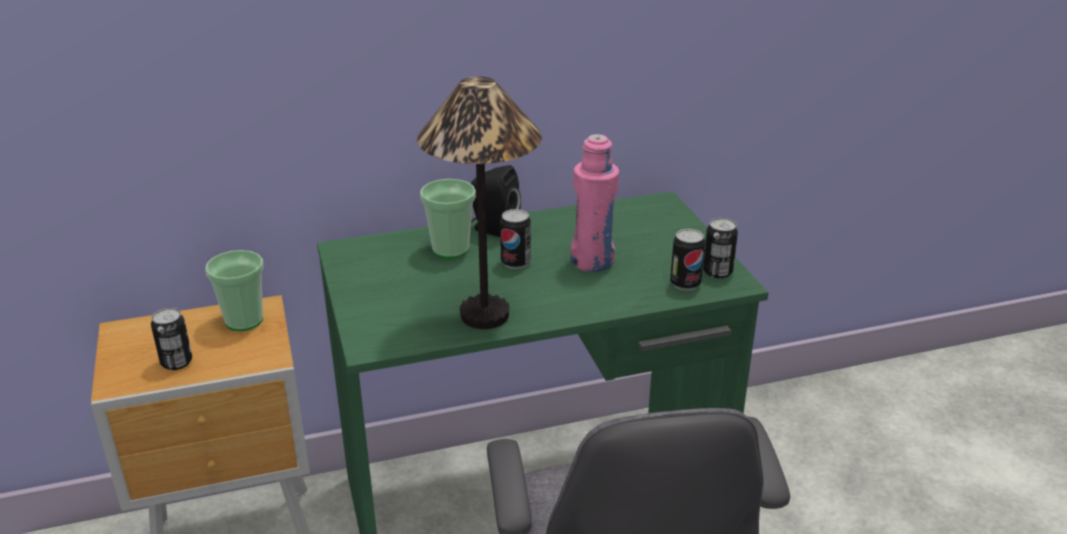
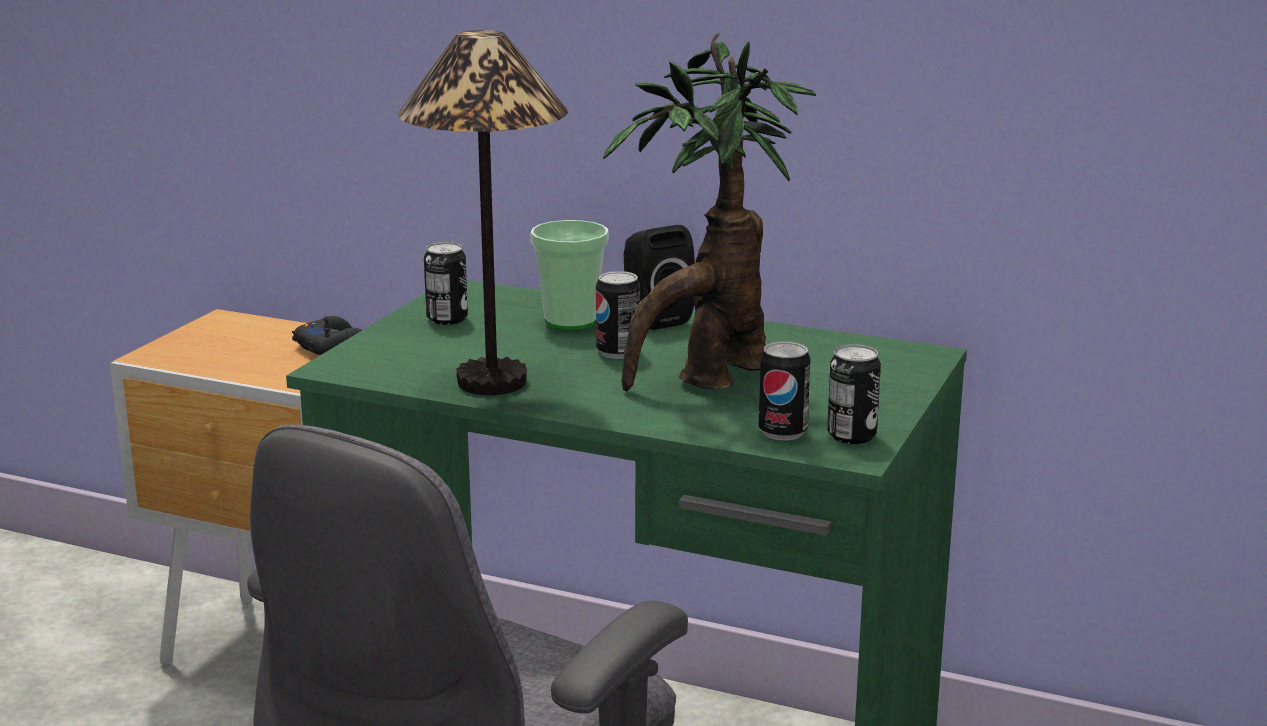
camera: 40 degrees right, 10 degrees down
(176, 362) = (223, 357): can -> can (447, 319)
(244, 321) = (333, 346): cup -> black game controller
(592, 261) = (710, 378): pink bottle -> potted plant

